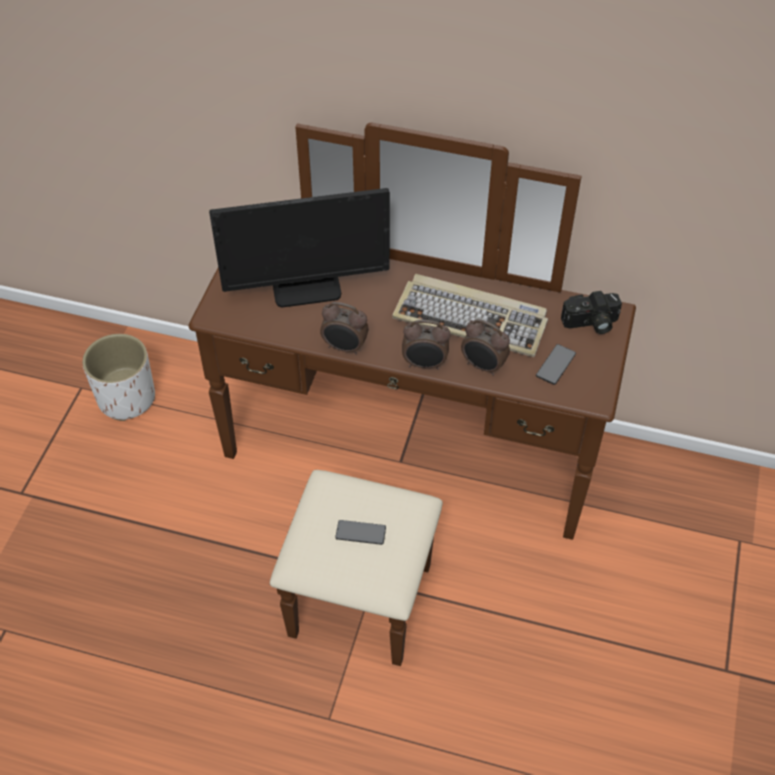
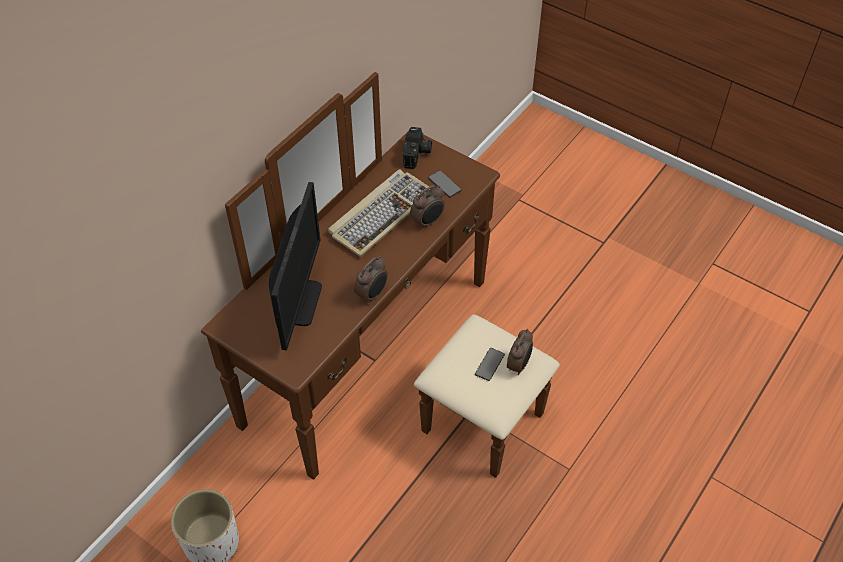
camera: 70 degrees left, 0 degrees up
(425, 364) = (411, 253): alarm clock -> alarm clock (519, 365)

